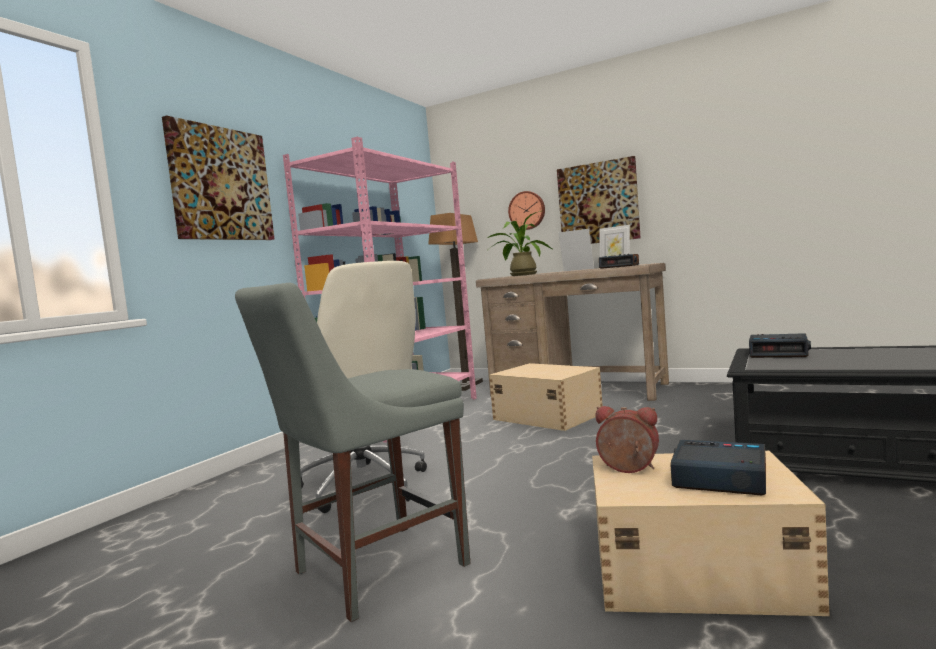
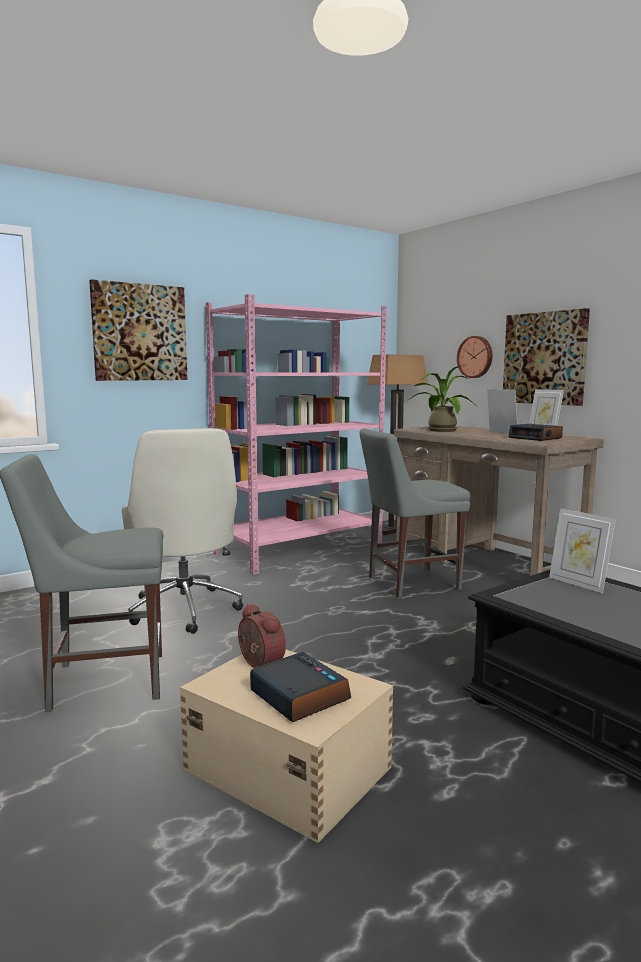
camera: 25 degrees right, 5 degrees up
(546, 416) = (409, 583): beige storage box -> grey chair
(779, 353) = (578, 584): alarm clock -> picture frame

